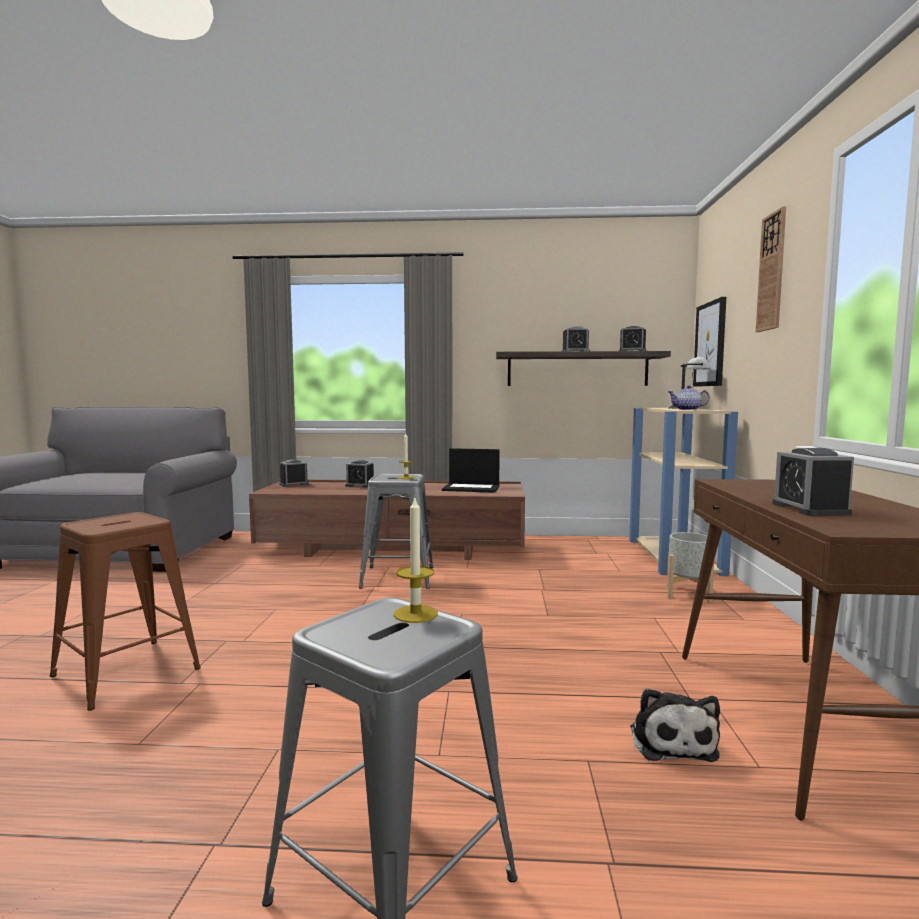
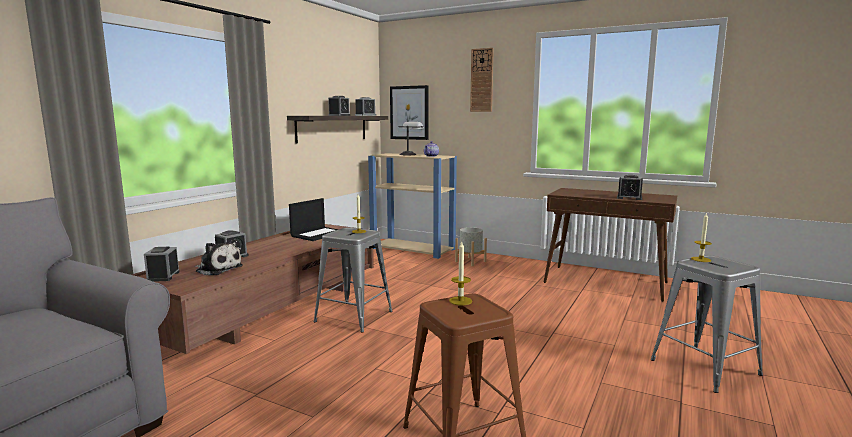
camera: 65 degrees left, 5 degrees up
(140, 519) = (460, 301): none -> candle
(671, 741) = (613, 303): plush toy -> plush toy (218, 269)

